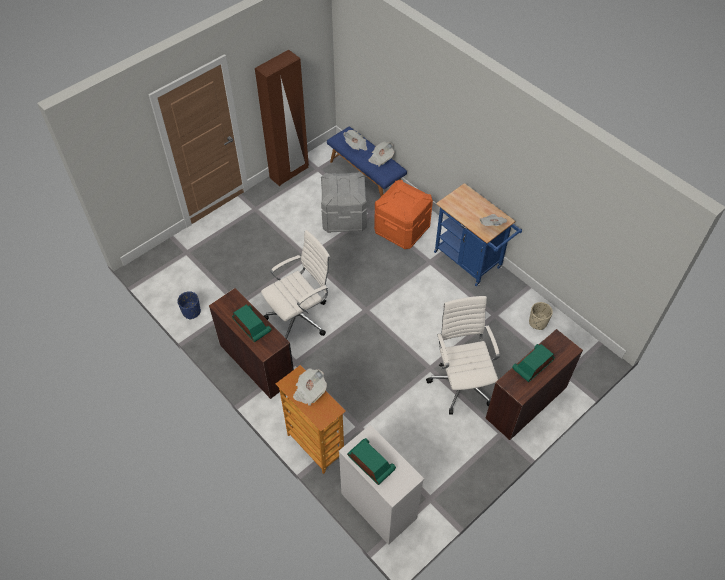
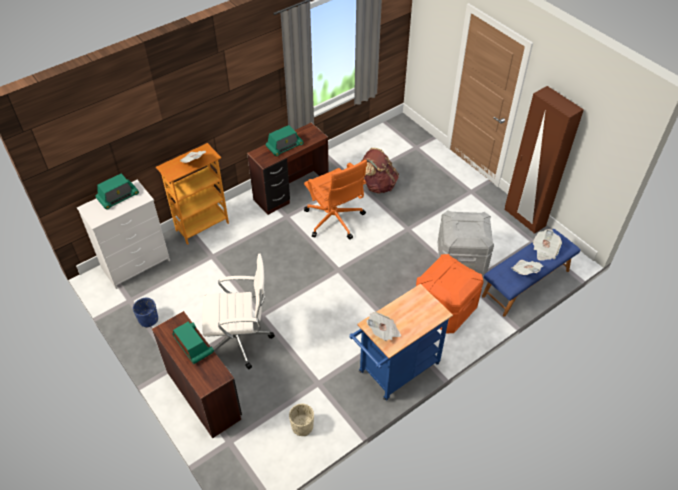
camera: 95 degrees right, 5 degrees down
(191, 312) = (349, 152): blue planter -> blue planter (148, 319)
(245, 283) = (378, 185): none -> brown backpack
(300, 317) = (335, 221): white office chair -> orange office chair

